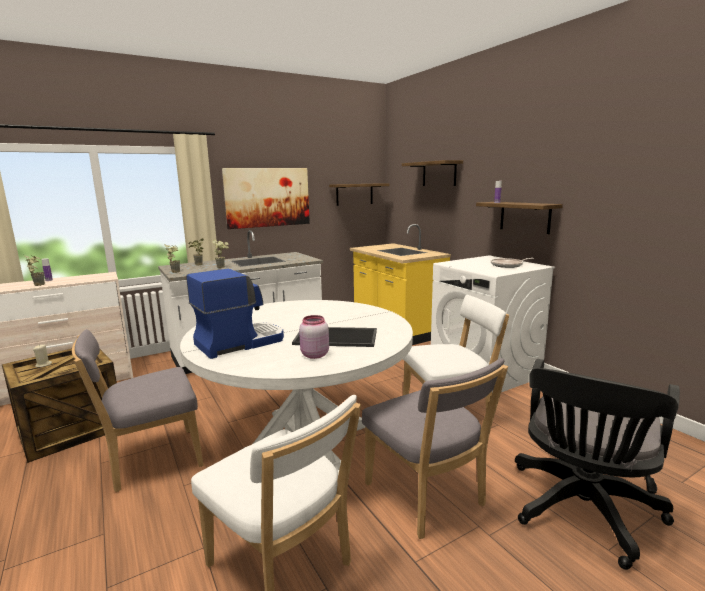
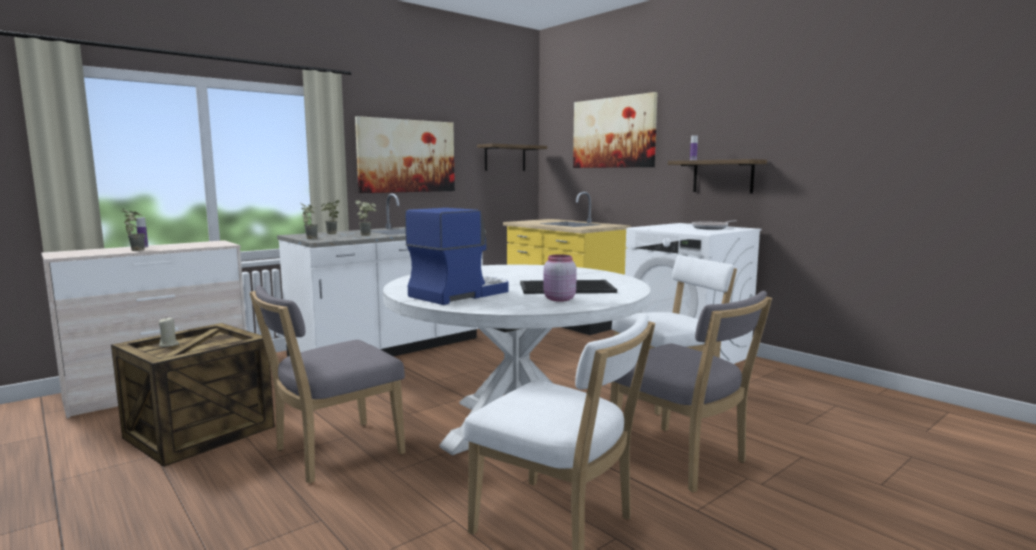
camera: 10 degrees left, 5 degrees down
(439, 174) = (613, 133): shelf -> picture
(582, 512) = (843, 460): black office chair -> none

